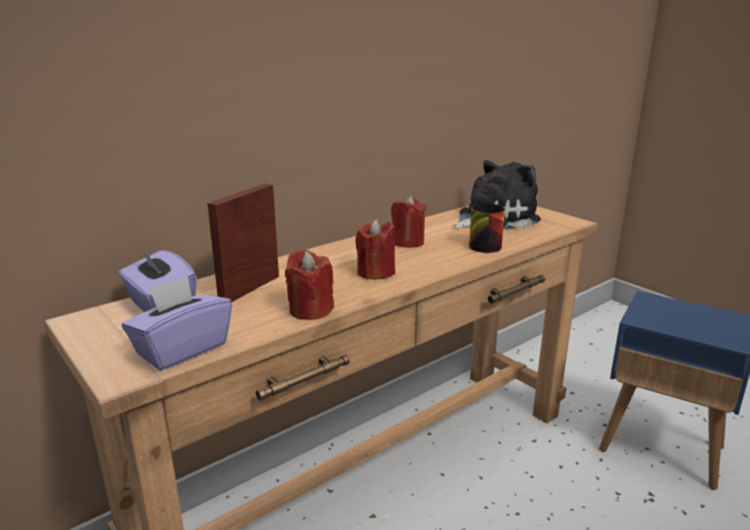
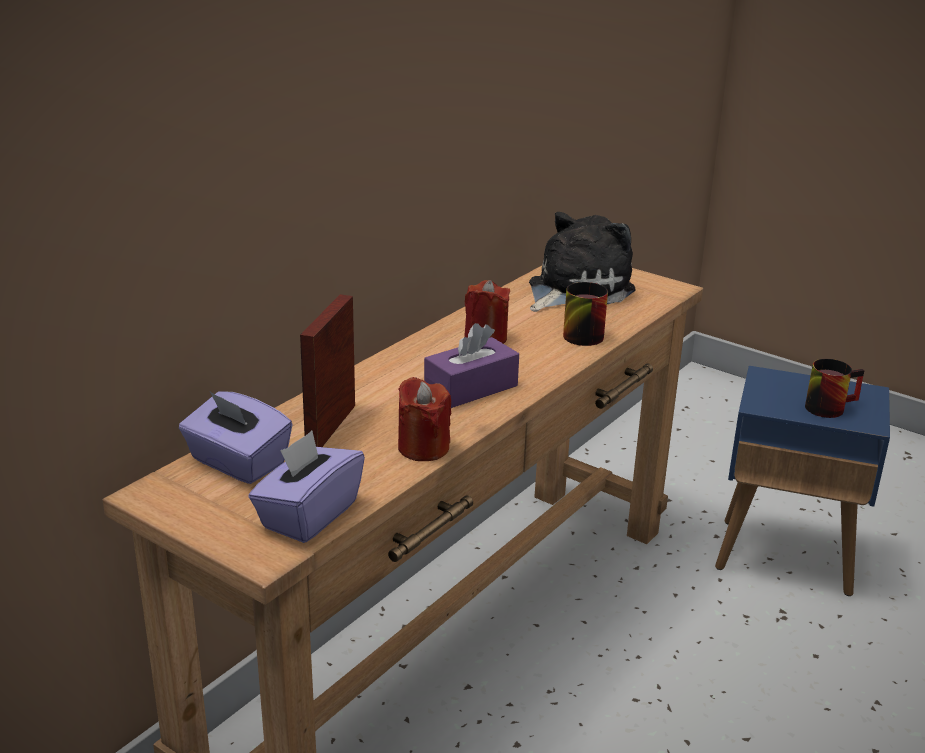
camera: 15 degrees left, 5 degrees up
(376, 272) = (471, 388): red candle -> purple tissue box
(700, 325) = (828, 405): none -> mug

